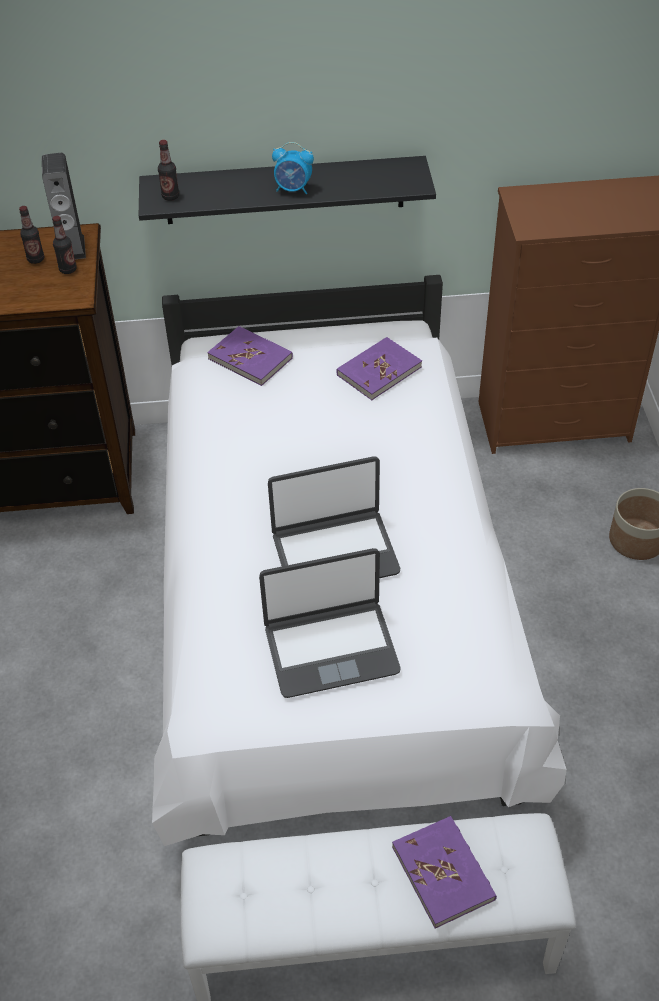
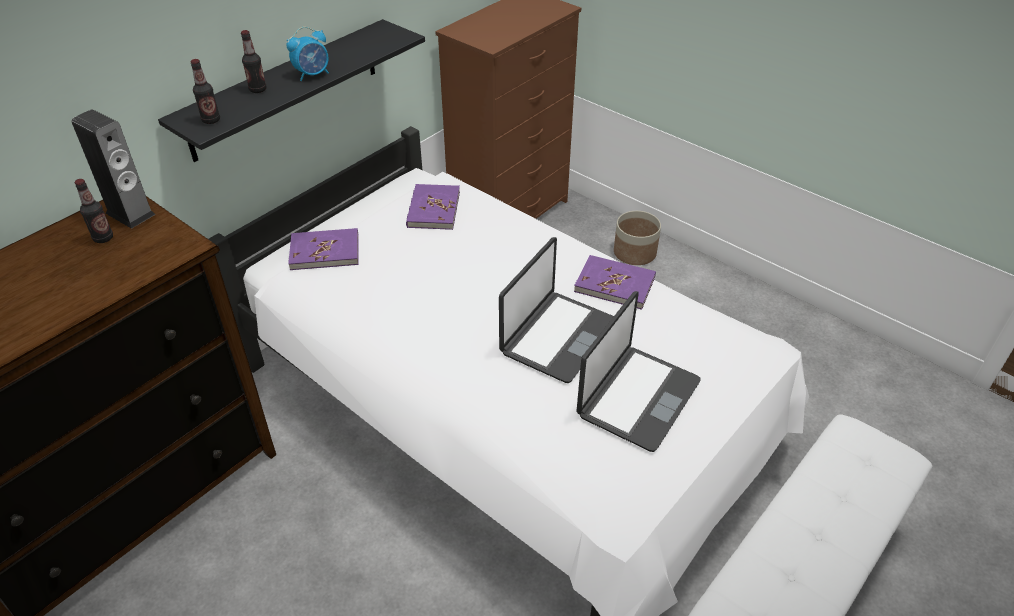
camera: 45 degrees left, 5 degrees down
(68, 269) = (149, 230): bottle -> bottle (258, 89)
(443, 873) = (845, 494): purple book -> purple book (614, 284)

